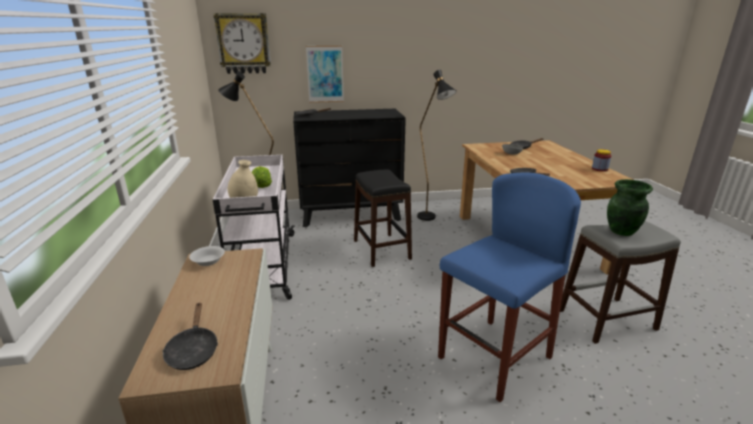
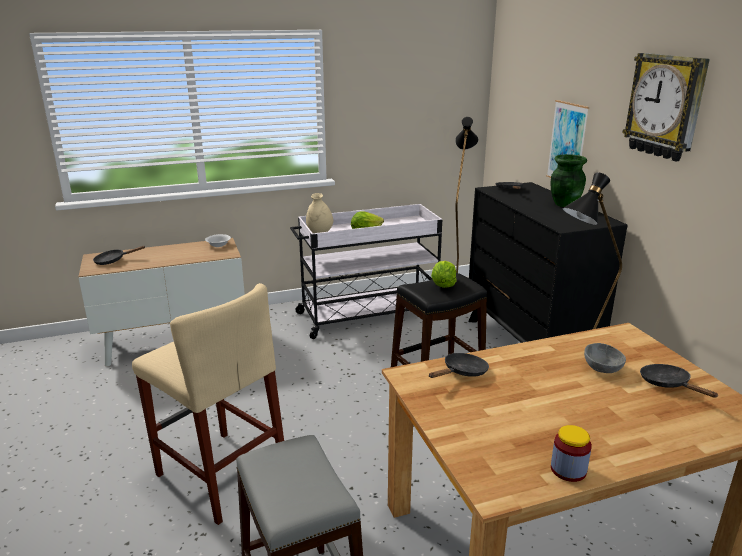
camera: 80 degrees right, 0 degrees up
(244, 44) = (513, 87): wall clock -> wall clock (665, 106)
(380, 177) = (443, 285): none -> lettuce
(494, 357) = (221, 474): blue stool -> beige stool
(621, 231) = (288, 465): green vase -> green vase (564, 204)

